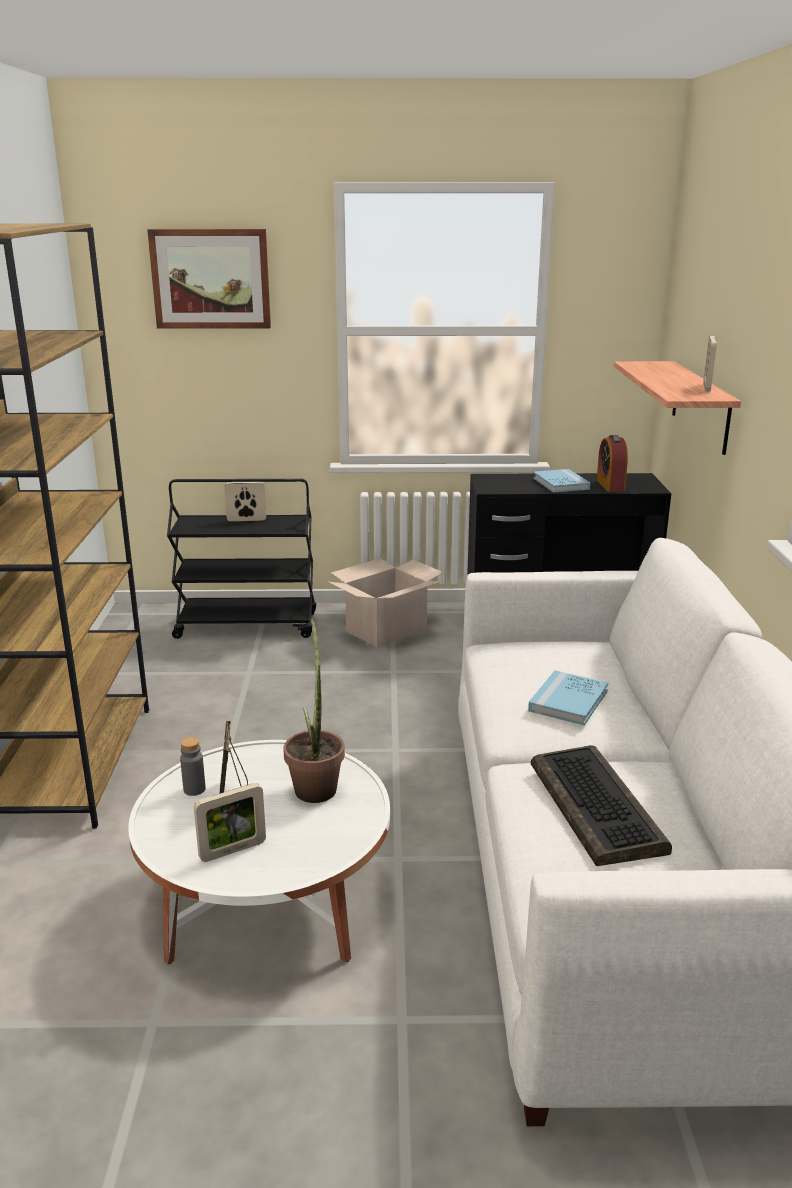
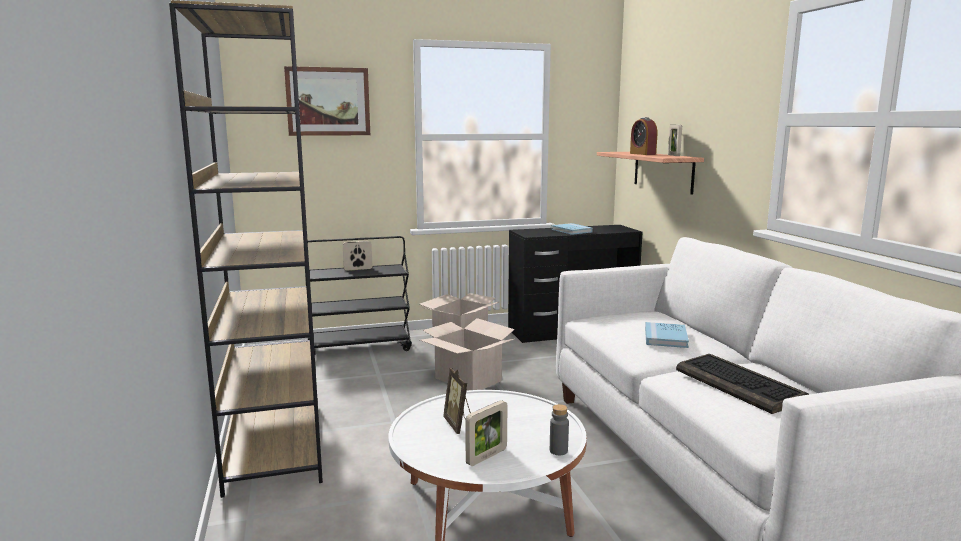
camera: 15 degrees left, 10 degrees down
(194, 789) = (427, 425): grey bottle -> grey bottle (558, 451)
(316, 785) = (514, 412): potted plant -> none
(360, 696) = (468, 379): none -> cardboard box
(610, 485) = (602, 230): alarm clock -> alarm clock (642, 154)

